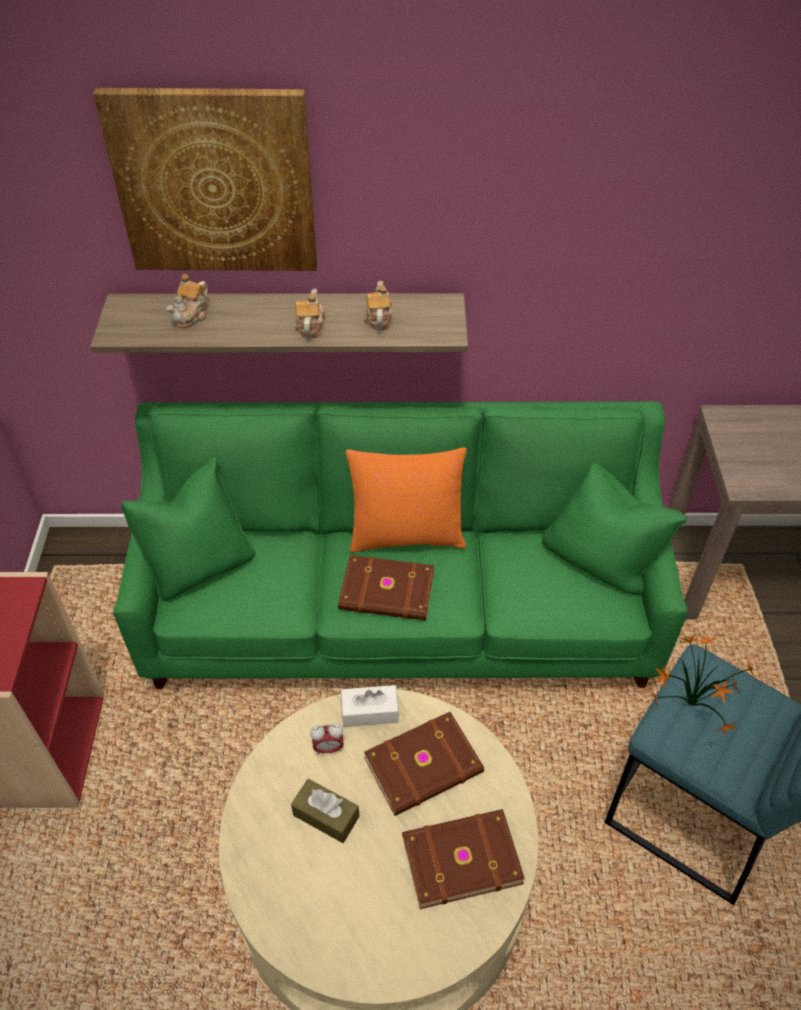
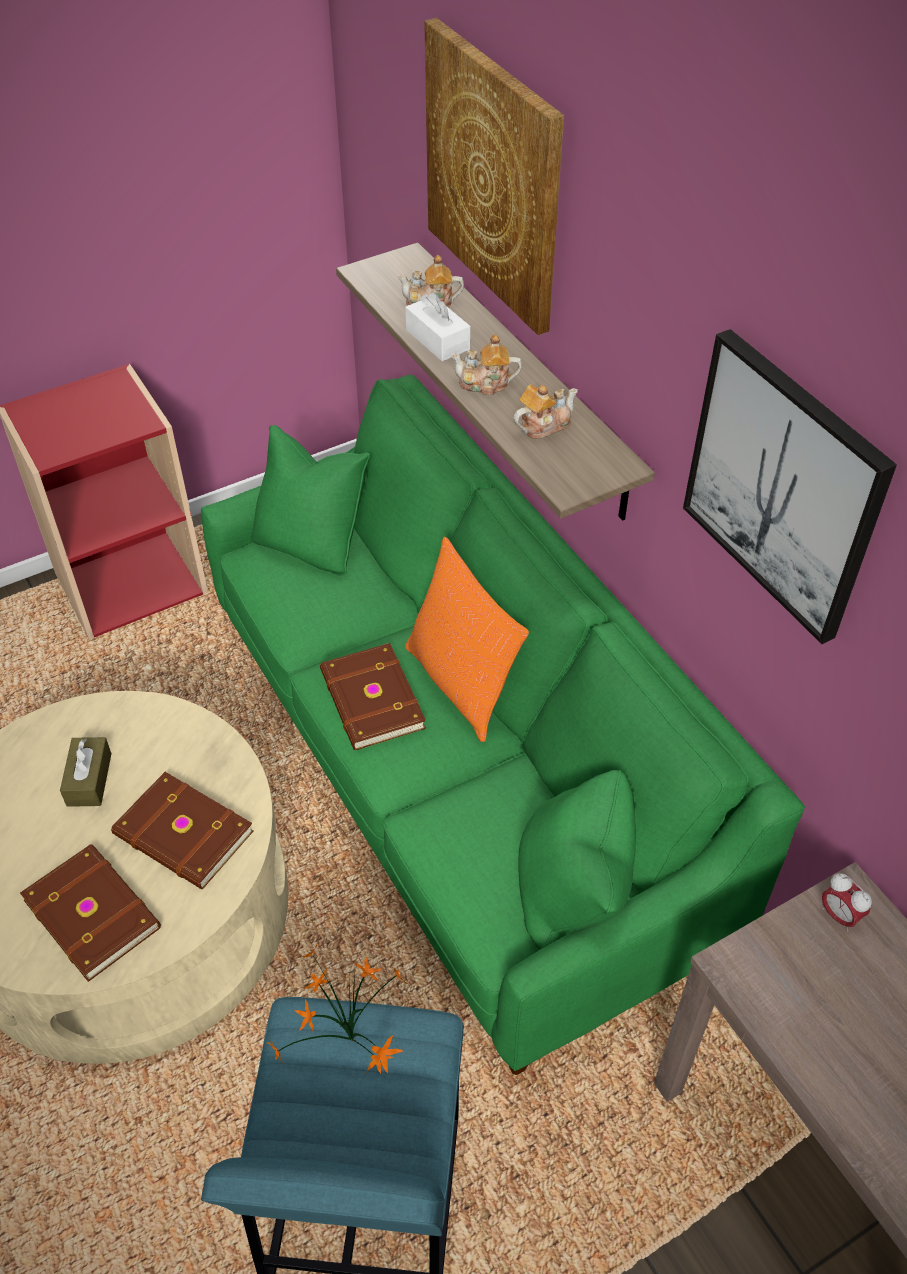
camera: 60 degrees right, 0 degrees up
(310, 326) = (485, 384): teapot -> teapot turned 150 degrees counterclockwise
(328, 748) = (163, 746): alarm clock -> alarm clock (839, 916)
(370, 712) = (223, 760): white tissue box -> white tissue box (437, 340)
(595, 222) = (783, 486): none -> picture

